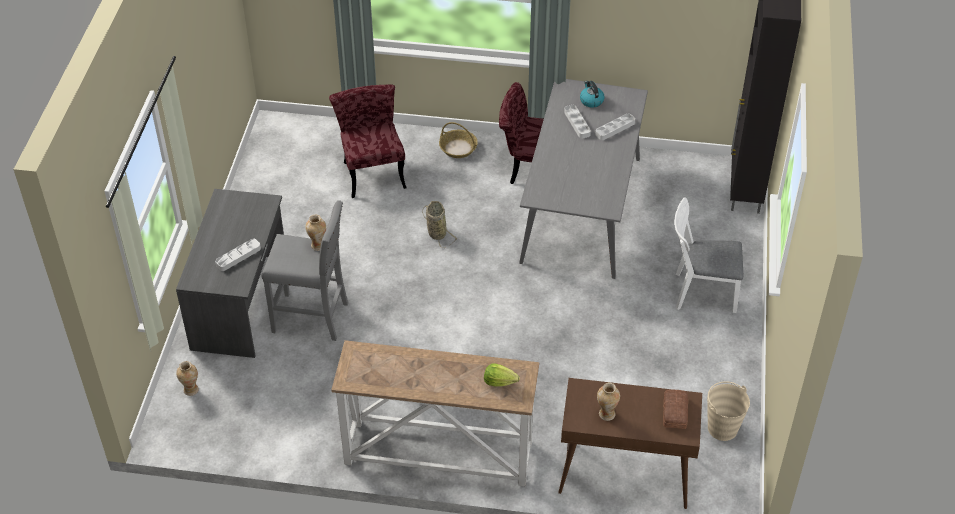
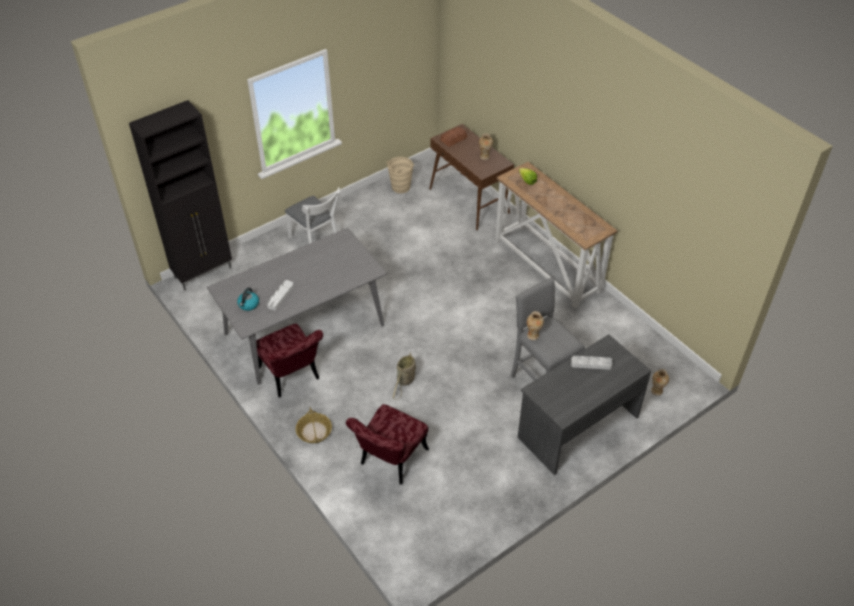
camera: 135 degrees left, 0 degrees up
(615, 129) = (266, 277): grey tray -> none

